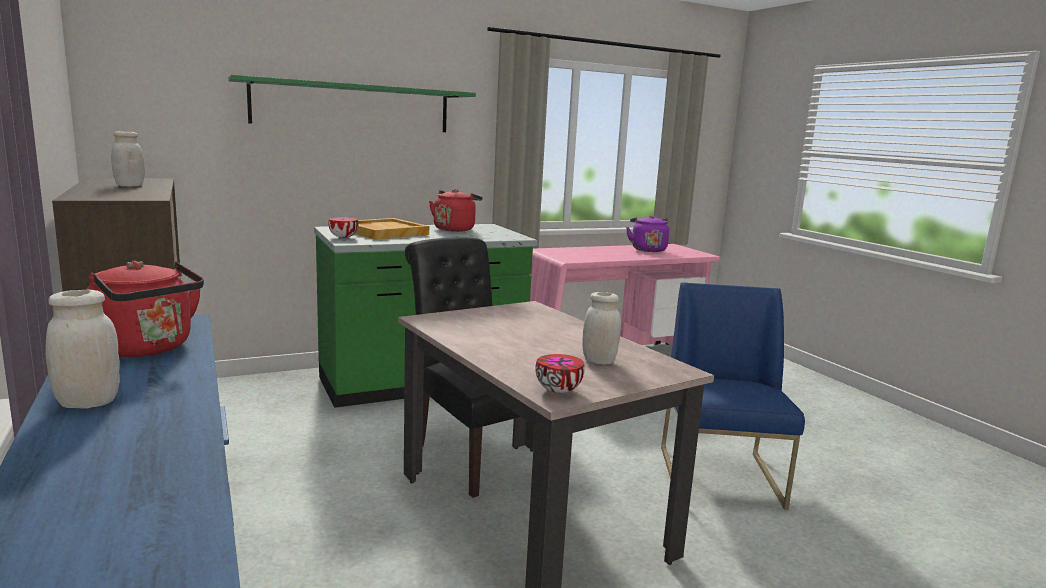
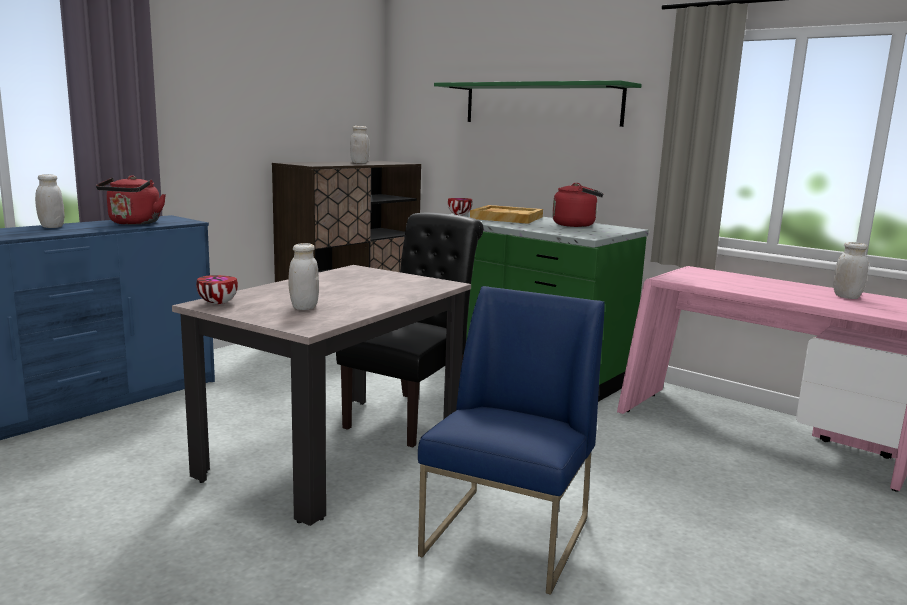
camera: 65 degrees right, 0 degrees up
(647, 249) = (846, 297): purple kettle -> white jar
(721, 477) = (508, 537): blue chair -> blue chair turned 45 degrees counterclockwise

